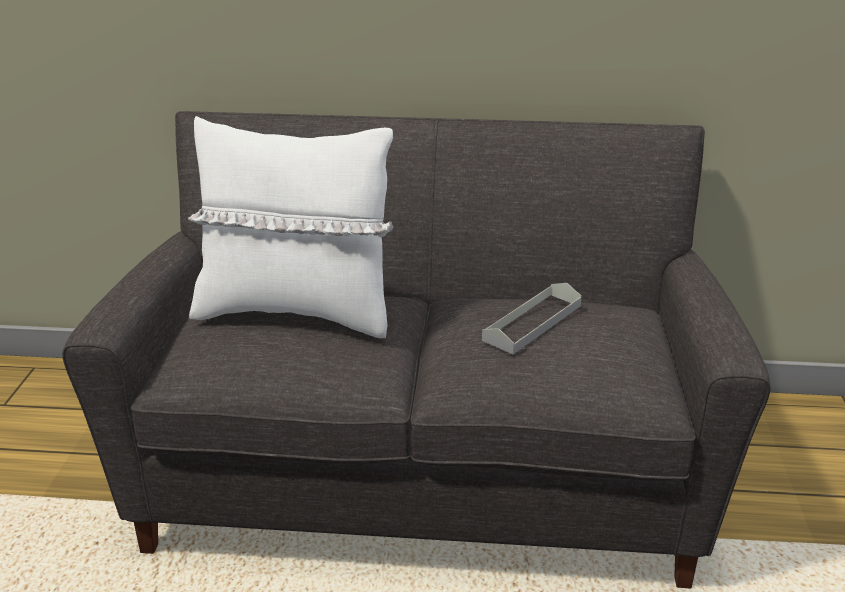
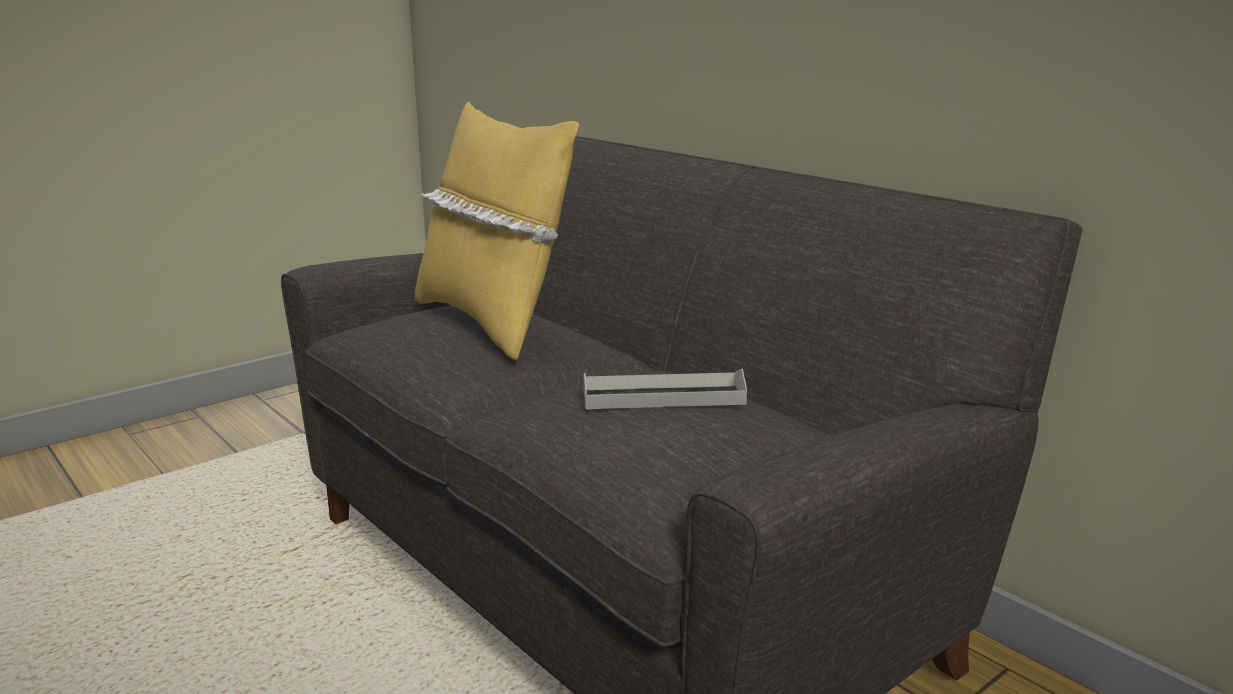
camera: 45 degrees right, 10 degrees down
(296, 312) = (492, 322): white pillow -> yellow pillow

